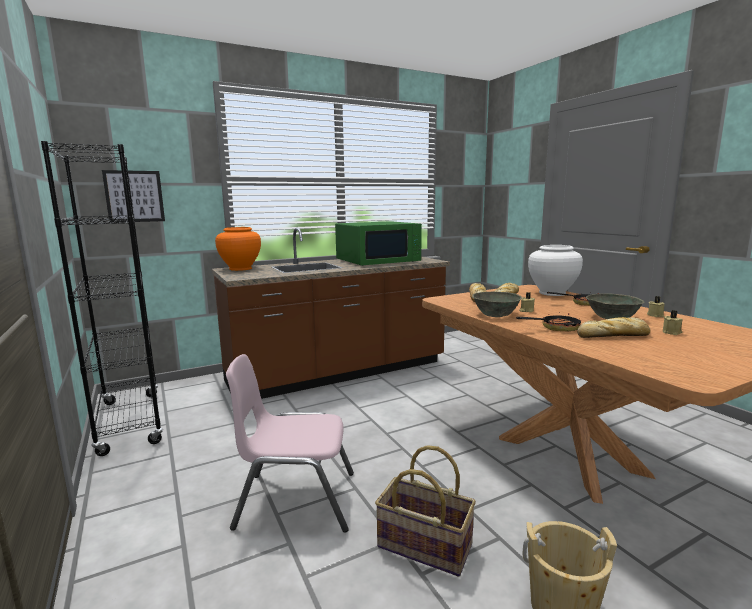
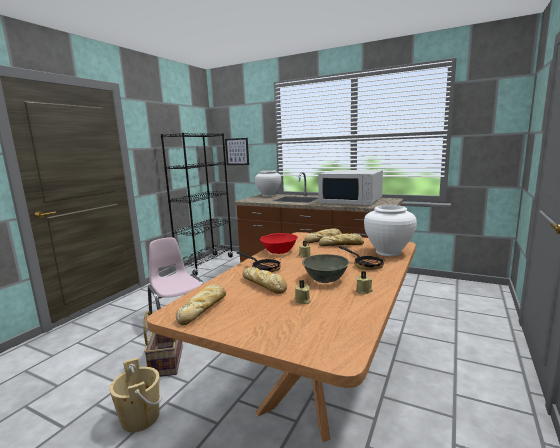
camera: 55 degrees right, 0 degrees up
(240, 269) = (268, 195): orange vase -> white vase
(378, 261) = (351, 201): green microwave -> white microwave
(495, 314) = (279, 251): grey bowl -> red bowl
(678, 364) = (203, 308): none -> bread

